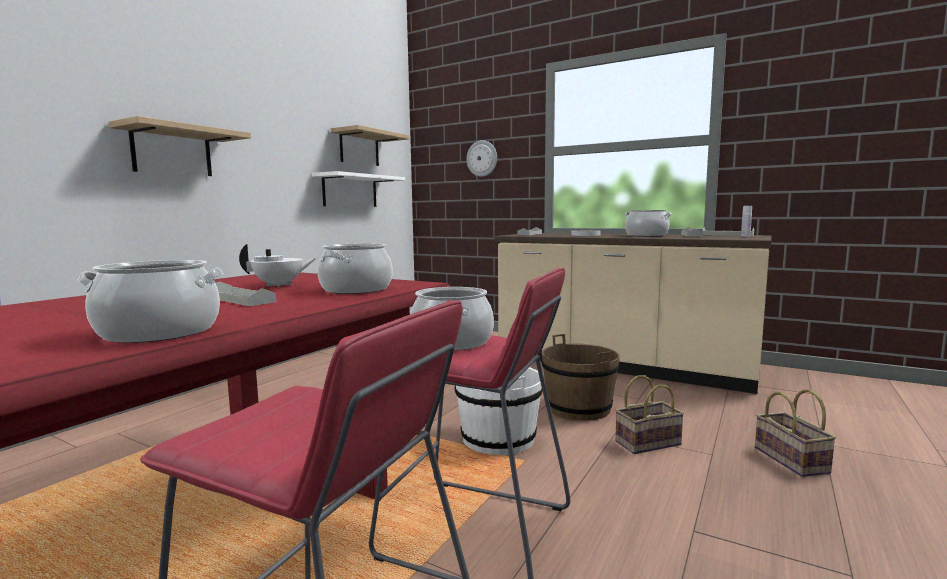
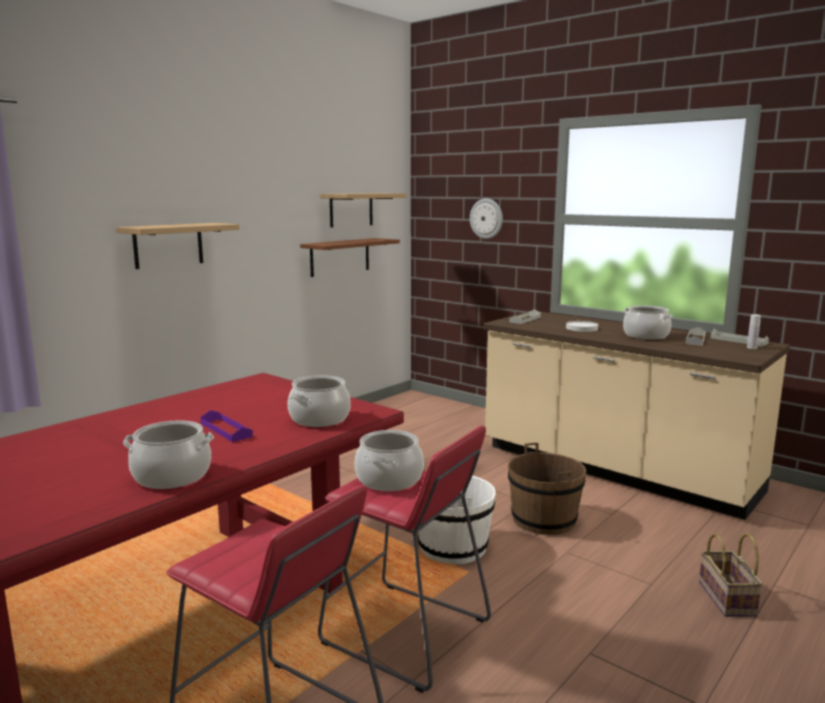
camera: 10 degrees right, 5 degrees up
(240, 299) = (226, 430): grey tray -> purple tray
(279, 285) = (258, 405): white teapot -> none
(350, 191) = (340, 257): white shelf -> brown shelf
(648, 442) = (595, 565): basket -> none

